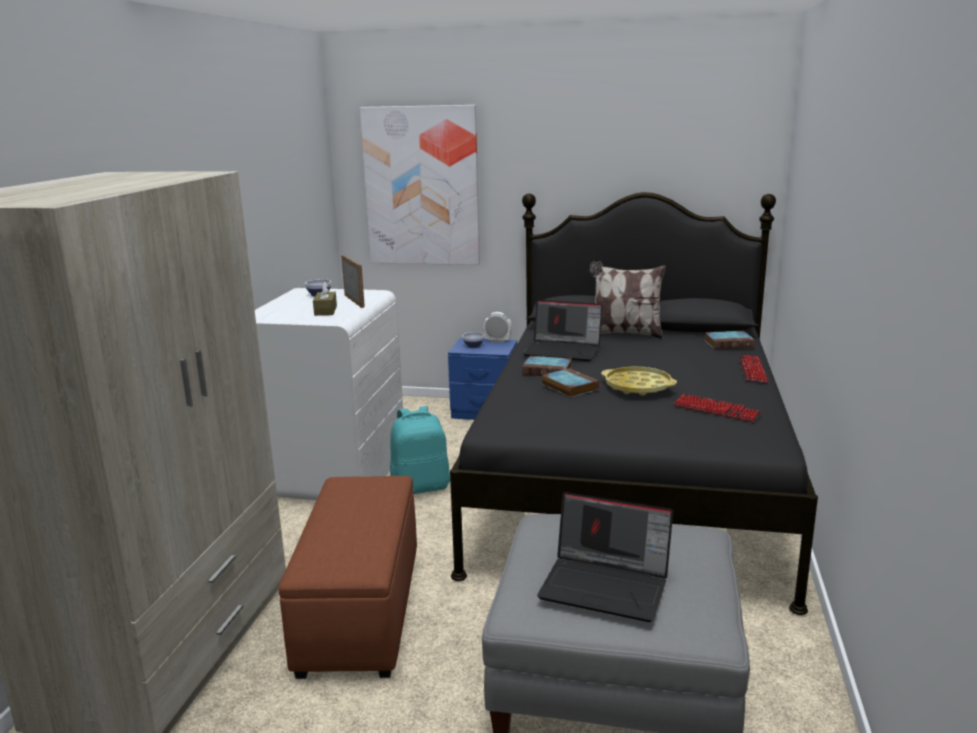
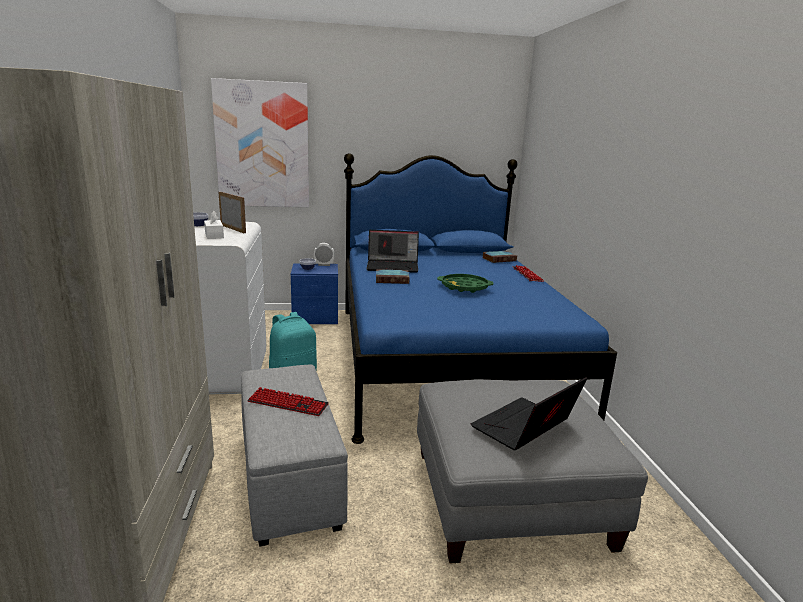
camera: 20 degrees left, 0 degrees up
(325, 310) = (214, 235): brown tissue box -> white tissue box
(361, 609) = (289, 477): brown ottoman -> grey ottoman
(568, 386) = (417, 289): book -> none
(607, 585) = (524, 428): laptop -> laptop turned 135 degrees clockwise
(625, 334) = (426, 255): pillow -> none
(631, 483) = (445, 359): black bed -> blue bed
(638, 386) = (464, 287): yellow tray -> green tray
(716, 410) = (527, 299): keyboard -> keyboard (288, 403)

